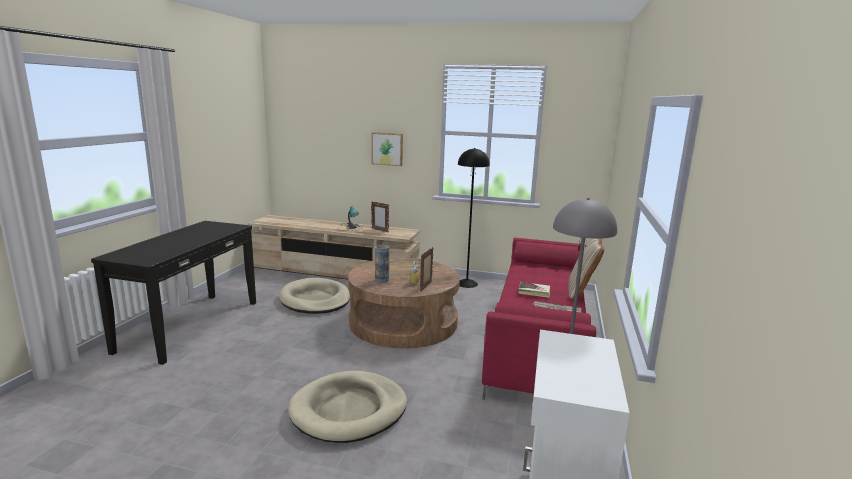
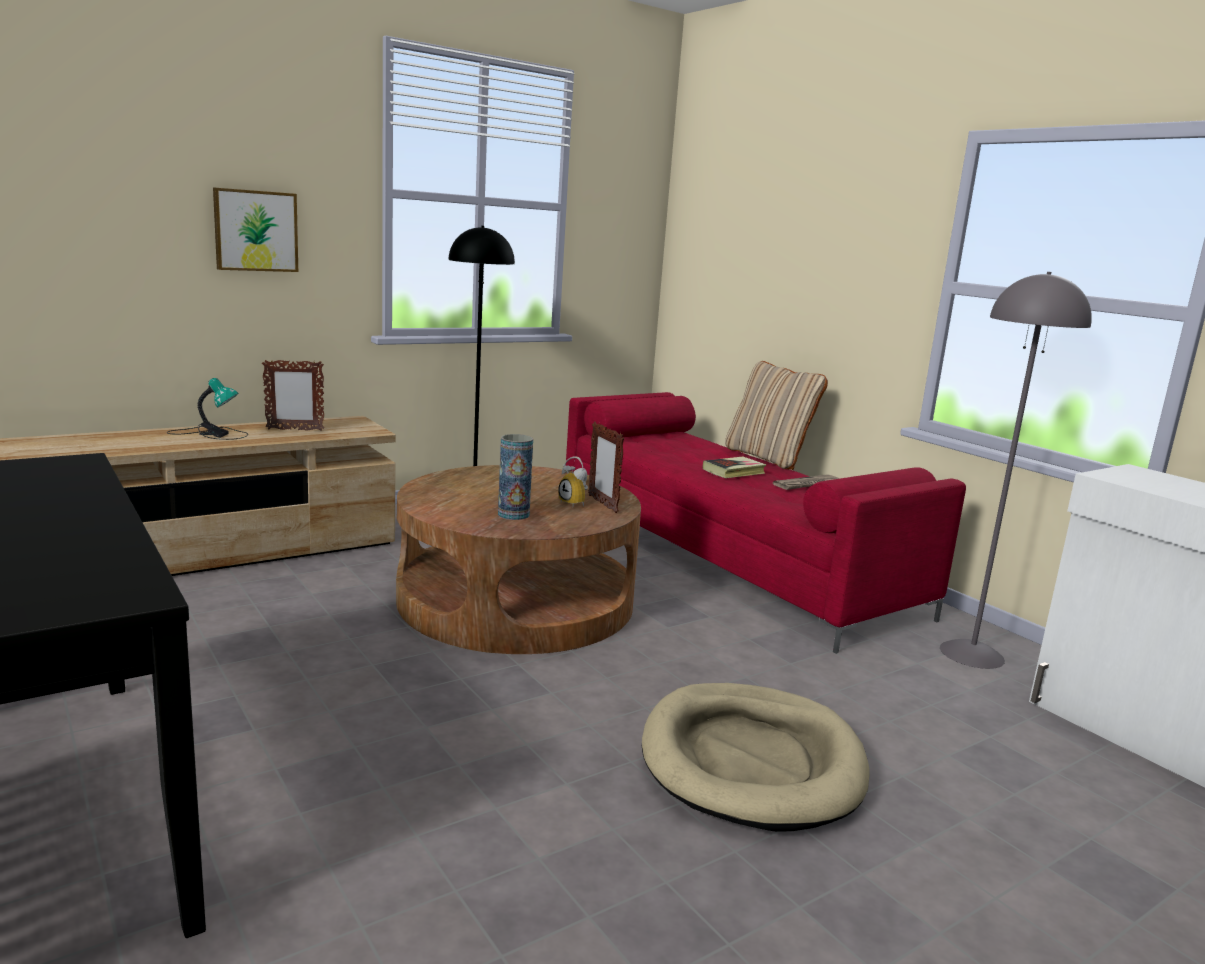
camera: 50 degrees left, 0 degrees up
(315, 300) = (262, 625): beige dog bed -> none

